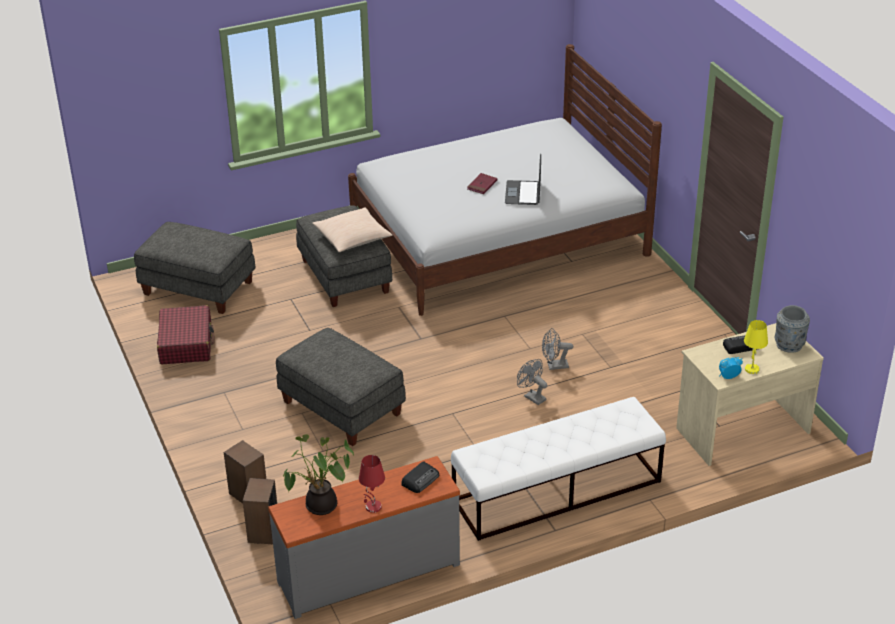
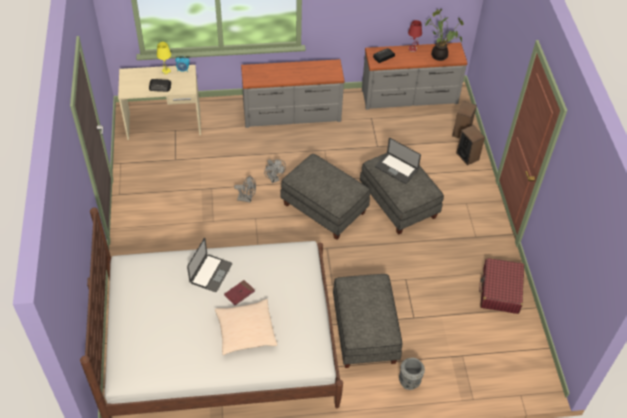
camera: 165 degrees left, 15 degrees up
(197, 288) = (489, 353): grey ottoman -> grey ottoman (325, 208)
(350, 364) = (396, 169): none -> laptop
(352, 238) = (361, 294): beige pillow -> beige pillow (245, 331)
(556, 491) = (292, 115): white bench -> grey dresser
(789, 345) = (131, 80): grey vase -> grey vase (409, 381)

